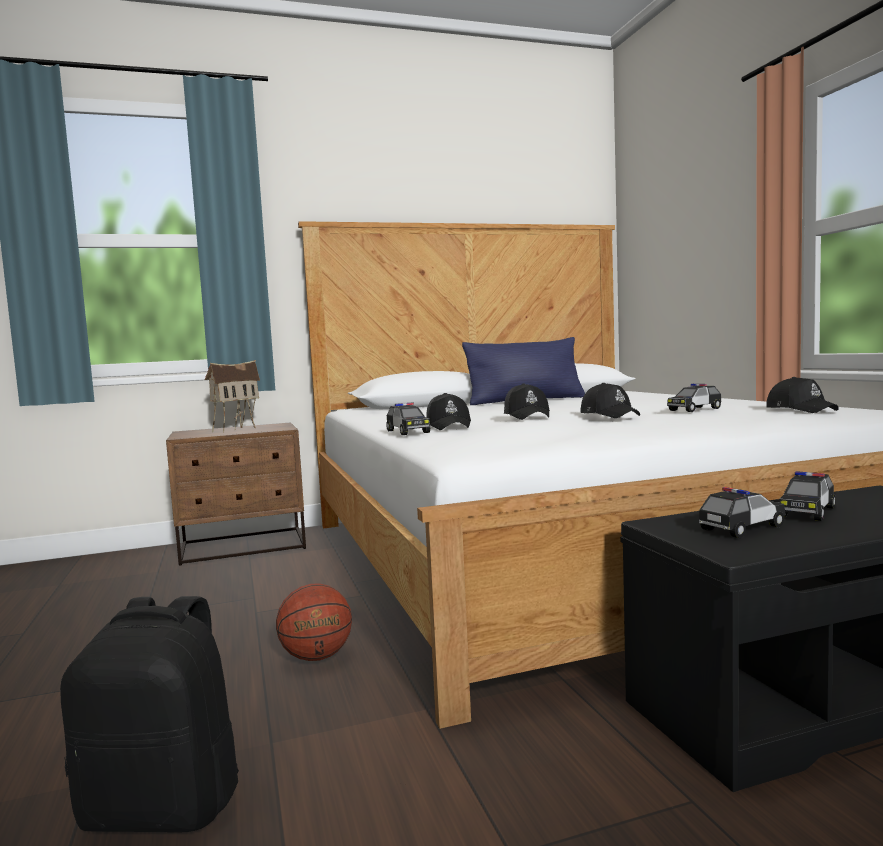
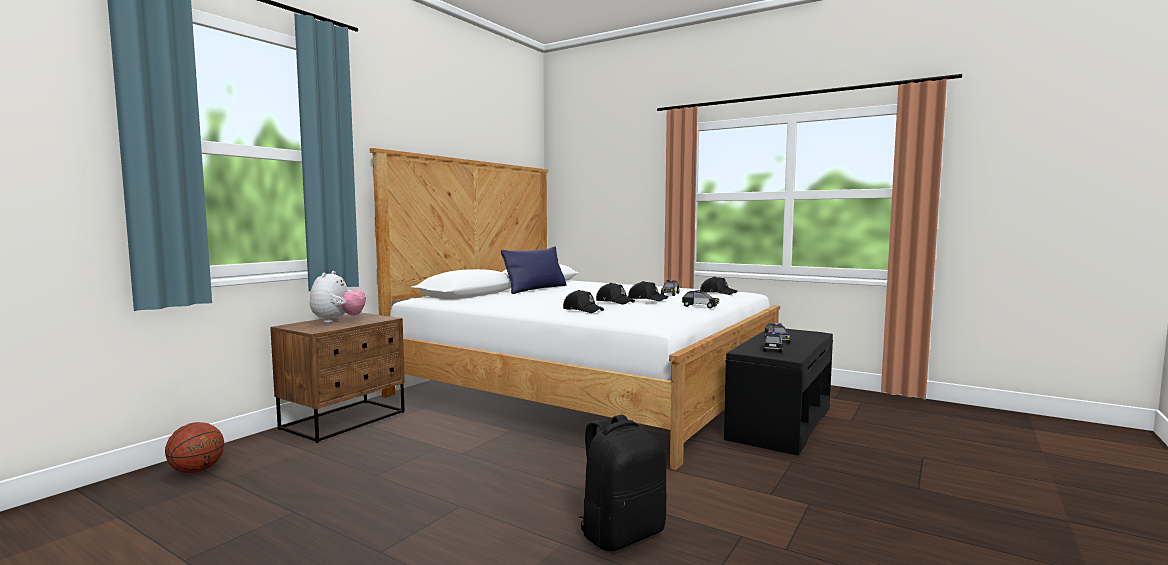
camera: 40 degrees left, 0 degrees up
(235, 429) = (337, 321): toy house -> plush toy
(316, 657) = (556, 463): basketball -> basketball (196, 471)
(407, 432) = (573, 315): toy car -> toy car (700, 306)

